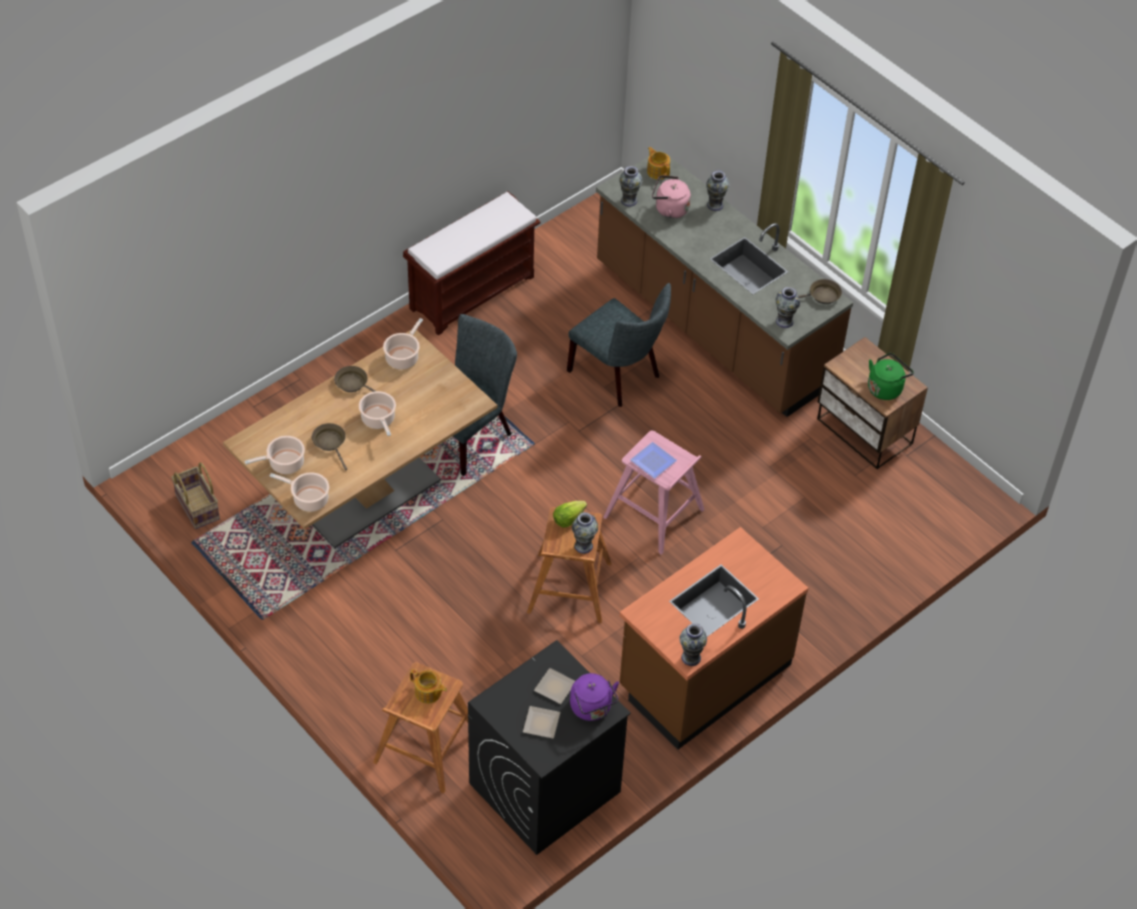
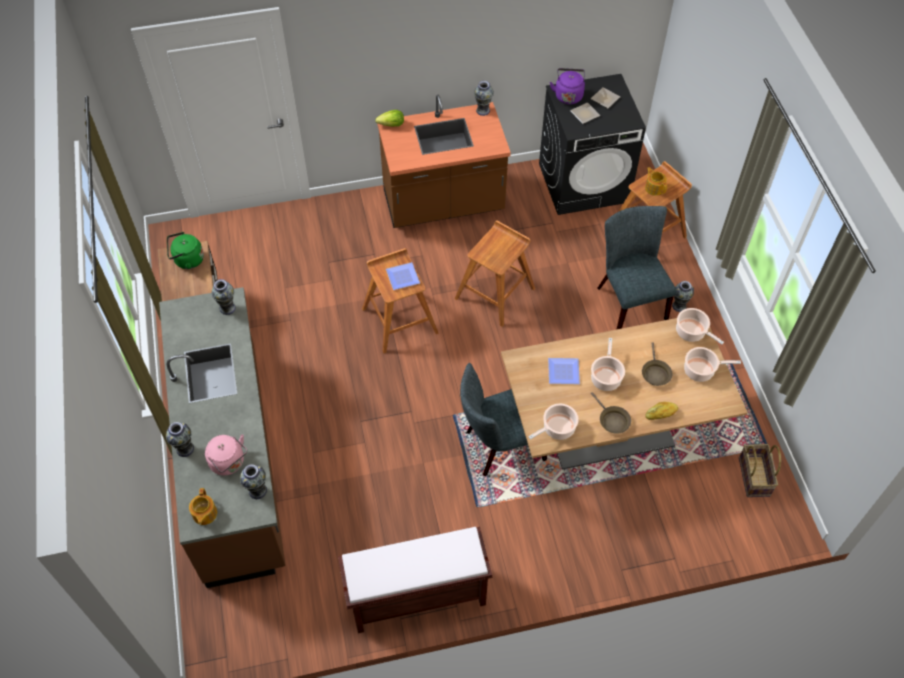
camera: 150 degrees left, 5 degrees up
(308, 407) = (661, 414): none -> bread
(425, 409) = (562, 371): none -> plate
(568, 519) = (493, 260): lettuce -> lettuce (391, 125)
(583, 545) = (494, 238): vase -> vase (679, 306)
(618, 375) = (345, 447): grey chair -> grey chair (628, 300)
(654, 514) = (399, 320): pink stool -> brown stool
(821, 296) = (178, 317): brown frying pan -> none

